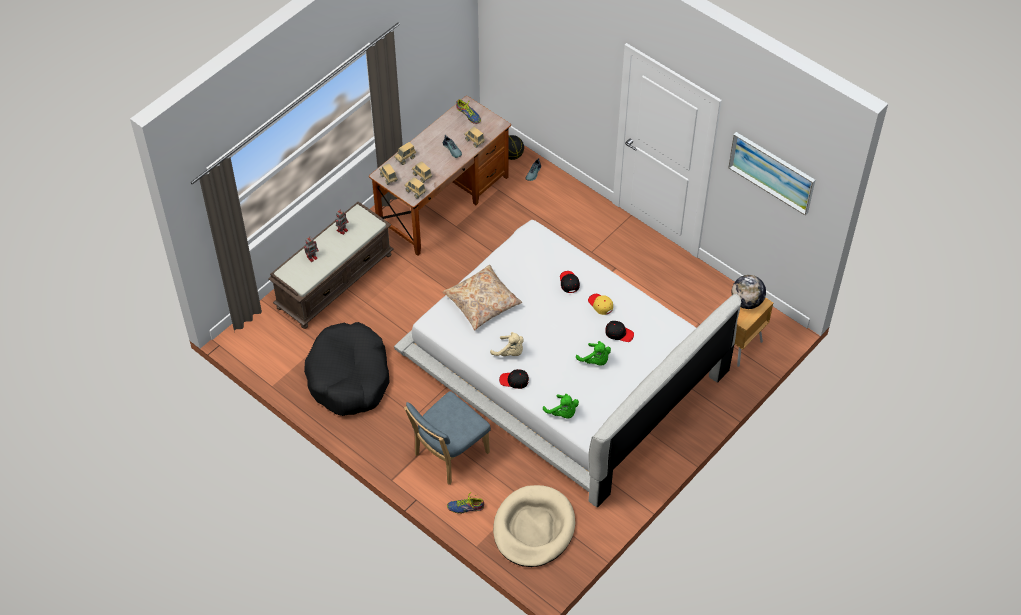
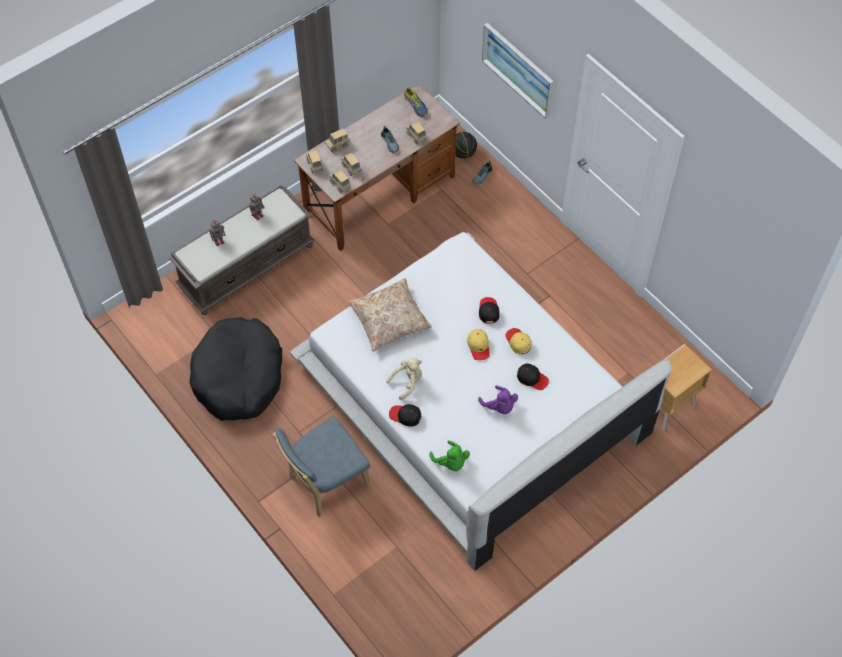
camera: 10 degrees right, 5 degrees up
(465, 507) = (331, 546): shoe -> none
(510, 352) = (407, 382): beige plush toy -> beige plush toy turned 75 degrees counterclockwise
(533, 528) = (400, 583): beige dog bed -> none
(566, 313) = (479, 346): none -> yellow cap
(595, 361) = (499, 406): green plush toy -> purple plush toy
(746, 302) = (681, 364): globe -> none
(772, 172) = (731, 227): picture -> picture (518, 69)

